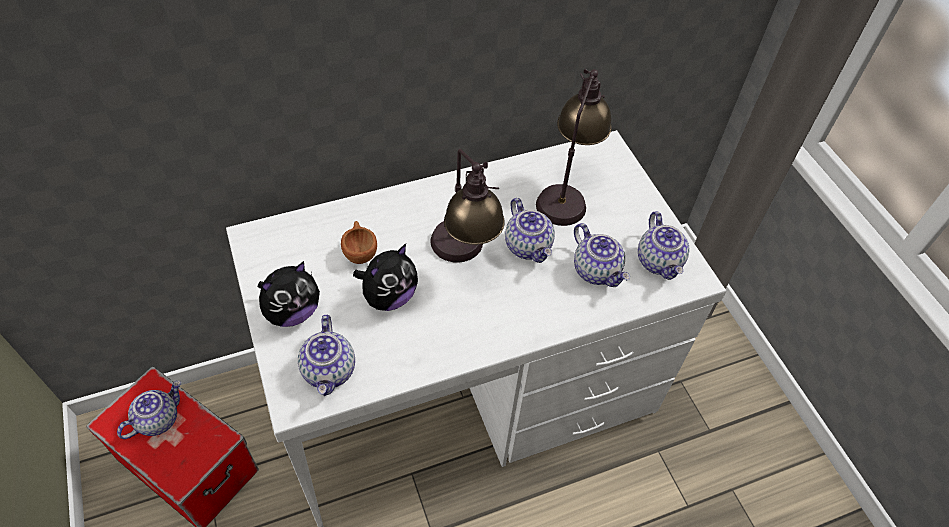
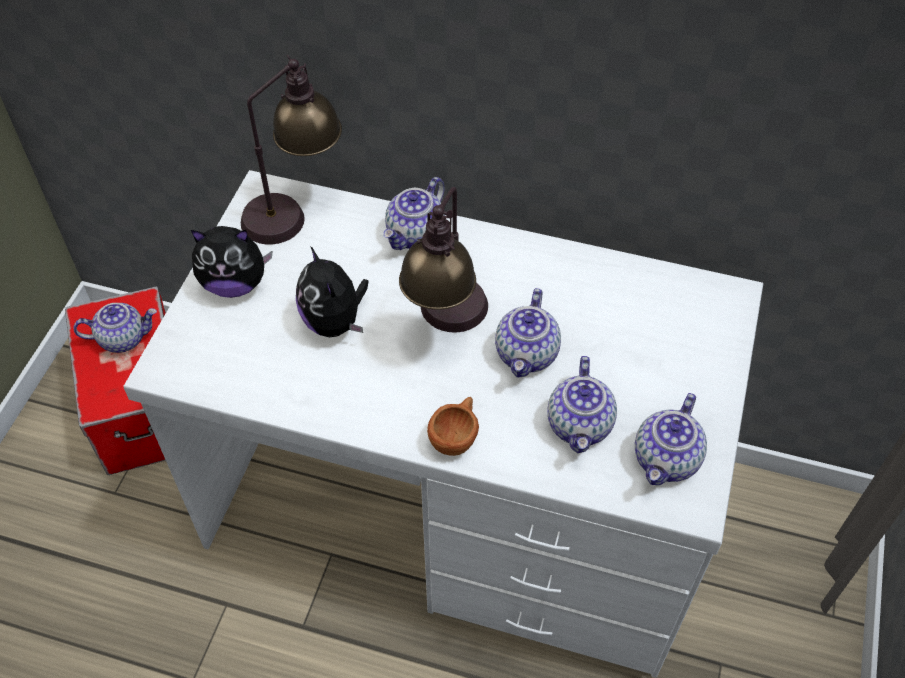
camera: 40 degrees right, 0 degrees up
(330, 371) = (218, 359): teapot -> teapot (416, 235)
(360, 251) = (348, 261): brown cup -> brown cup (456, 436)
(389, 297) = (335, 322): plush toy -> plush toy turned 75 degrees clockwise
(566, 192) = (628, 320): table lamp -> table lamp (295, 211)

